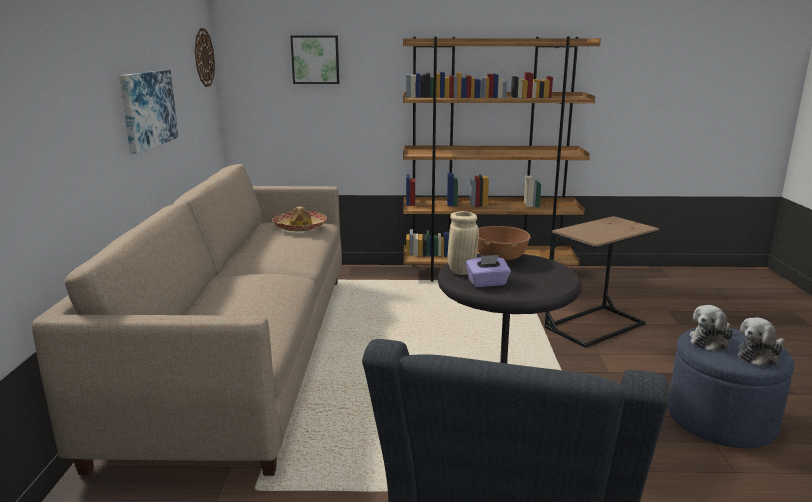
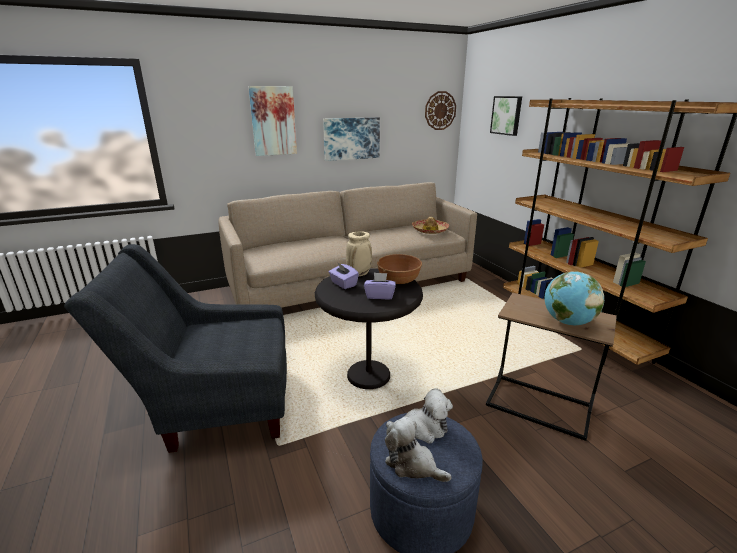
camera: 65 degrees right, 5 degrees up
(66, 84) = (273, 121): none -> picture
(535, 272) = (379, 296): none -> purple tissue box
(620, 229) = (567, 322): none -> globe
(710, 341) = (422, 428): plush toy -> plush toy turned 150 degrees clockwise

